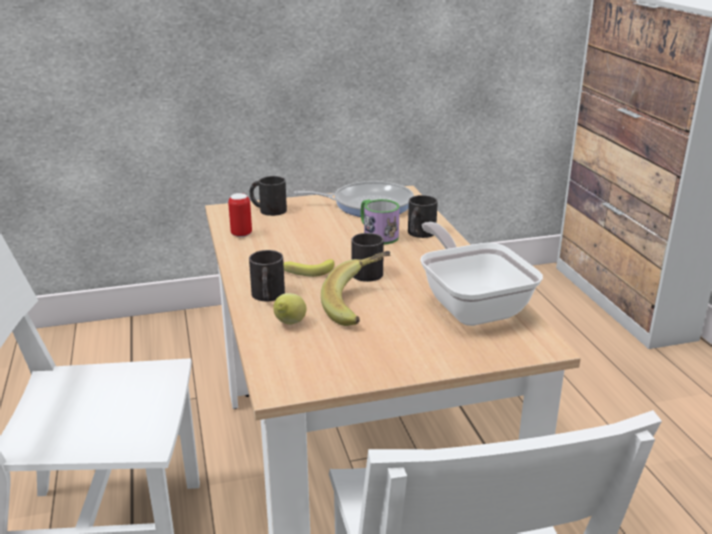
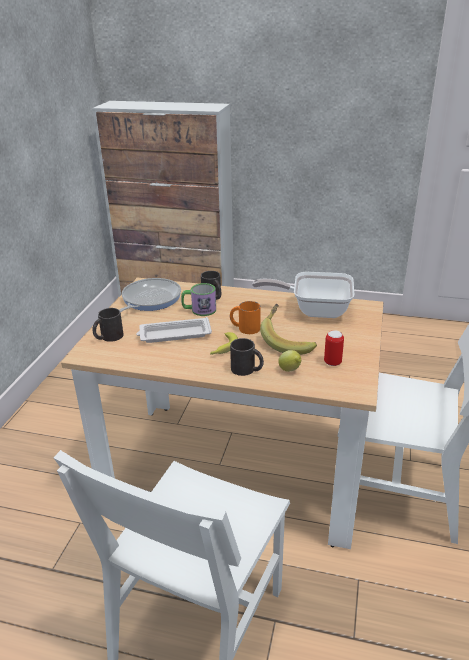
camera: 60 degrees left, 5 degrees up
(241, 234) = (139, 358): can -> can (332, 362)
(306, 237) = (174, 334): none -> white tray
(365, 271) = (245, 328): black mug -> orange mug

